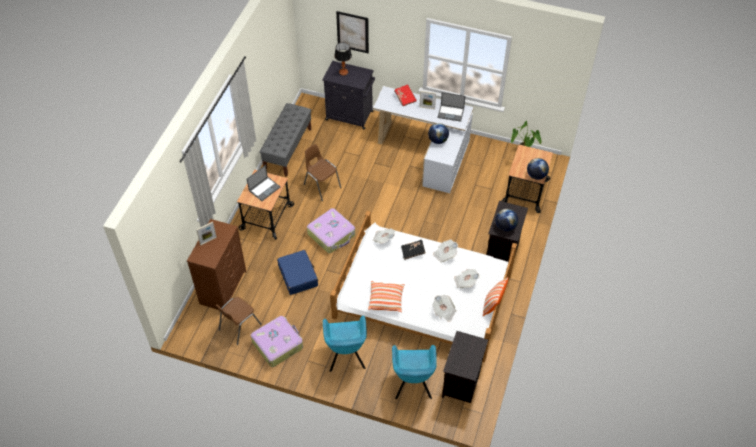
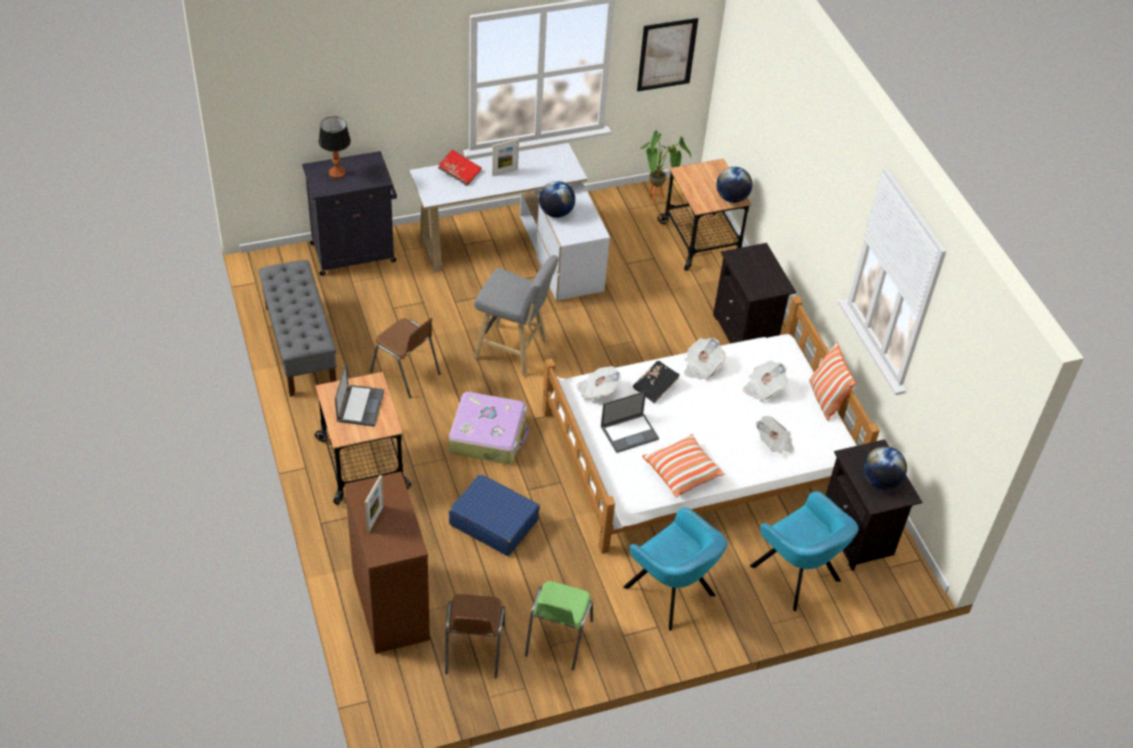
camera: 40 degrees left, 5 degrees down
(278, 344) = (557, 638): suitcase -> green chair
(322, 186) = (406, 373): brown chair -> brown chair turned 150 degrees counterclockwise
(352, 32) = (337, 93): picture -> picture (666, 54)
(379, 200) = (513, 351): none -> grey stool
(451, 113) = (546, 164): laptop -> laptop (630, 432)
(505, 226) = (762, 281): globe -> globe (880, 481)

